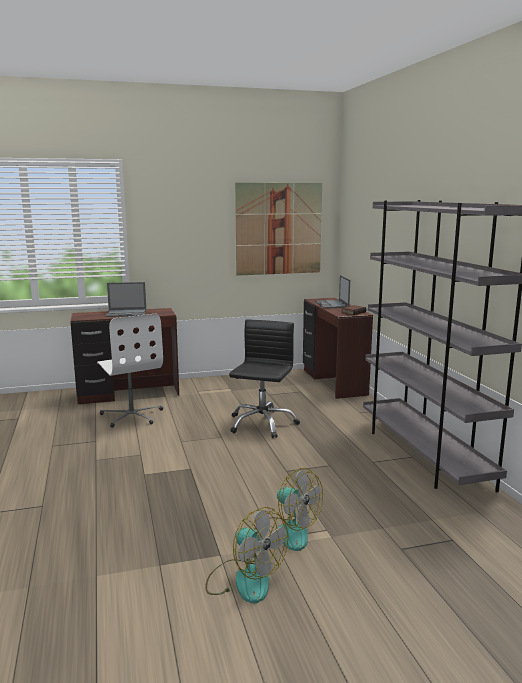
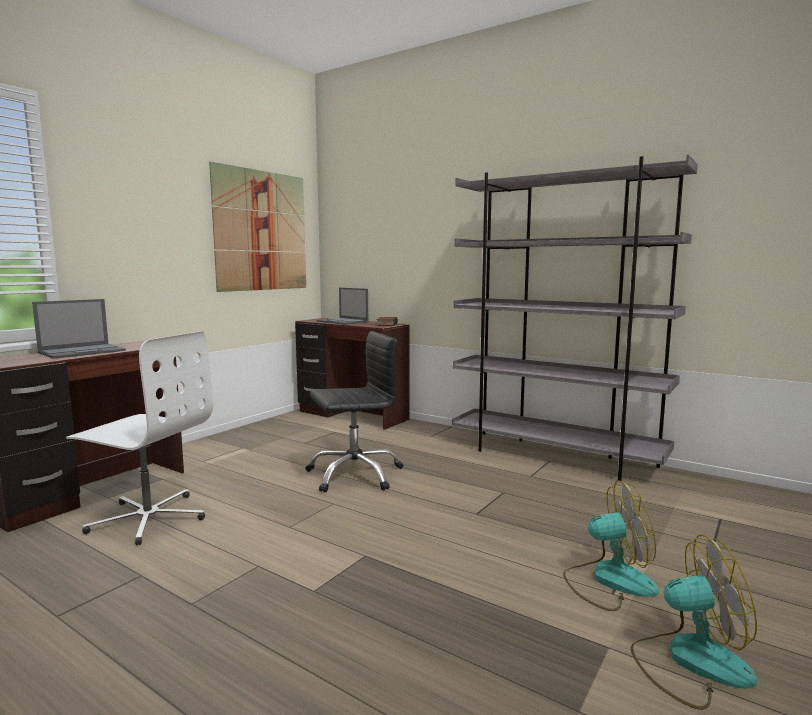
camera: 40 degrees left, 5 degrees down
(262, 424) = (355, 474): black office chair -> black office chair turned 90 degrees clockwise

